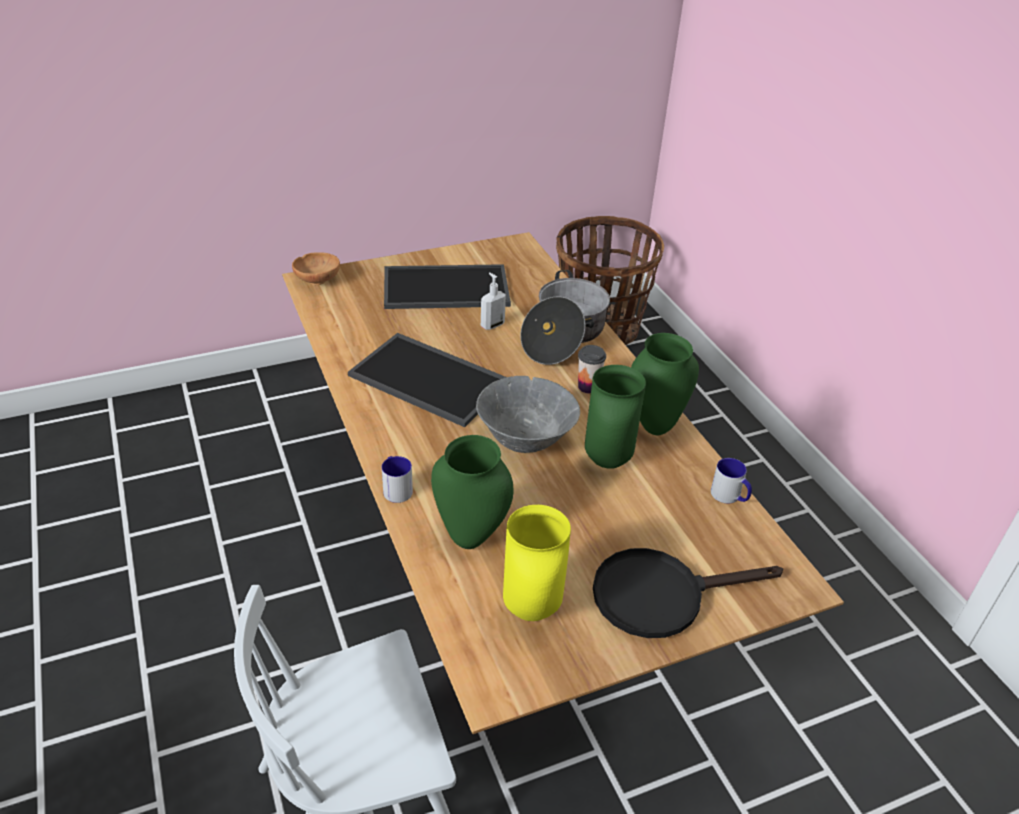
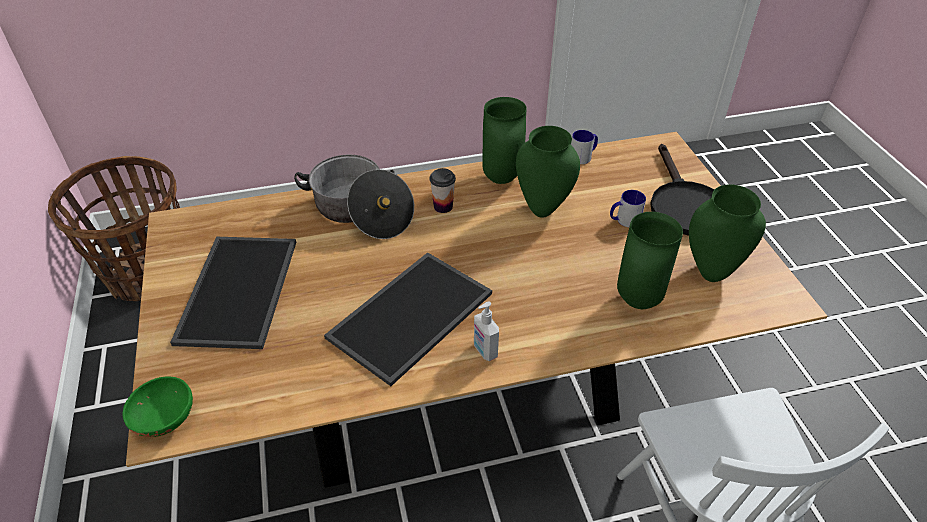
camera: 80 degrees left, 5 degrees up
(318, 280) = (164, 419): brown bowl -> green bowl
(396, 488) = (577, 349): mug -> mug (624, 220)
(492, 325) = (326, 259): soap dispenser -> soap dispenser (484, 351)
(524, 442) = (516, 255): grey bowl -> none
(533, 610) = (711, 271): yellow vase -> green vase

